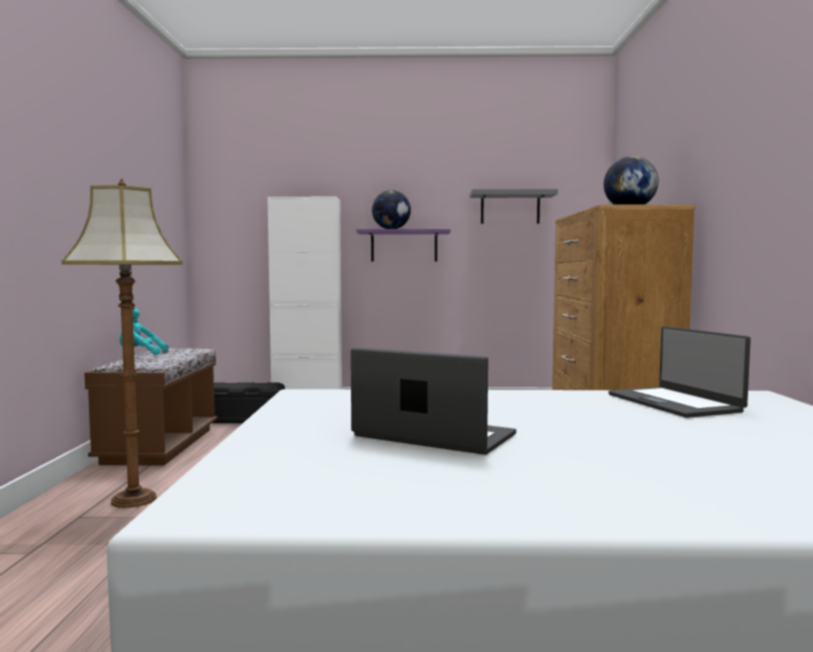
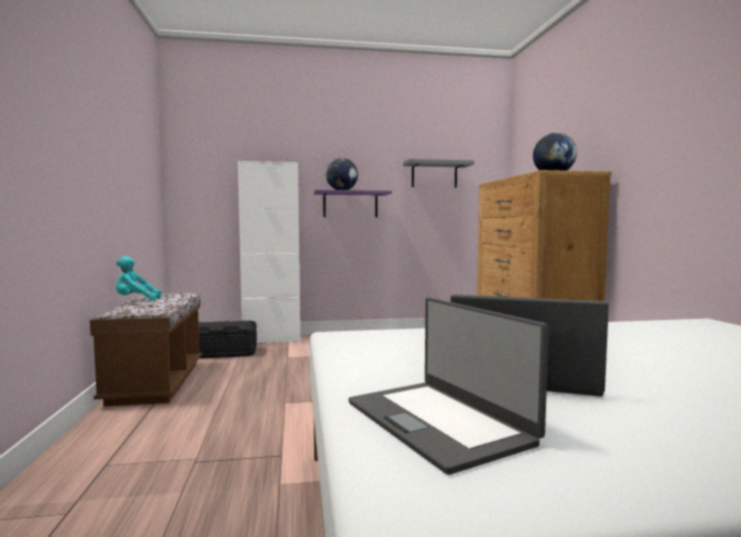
camera: 10 degrees left, 0 degrees up
(132, 499) = (153, 441): floor lamp -> none
(674, 403) = (663, 332): laptop -> laptop (438, 422)

